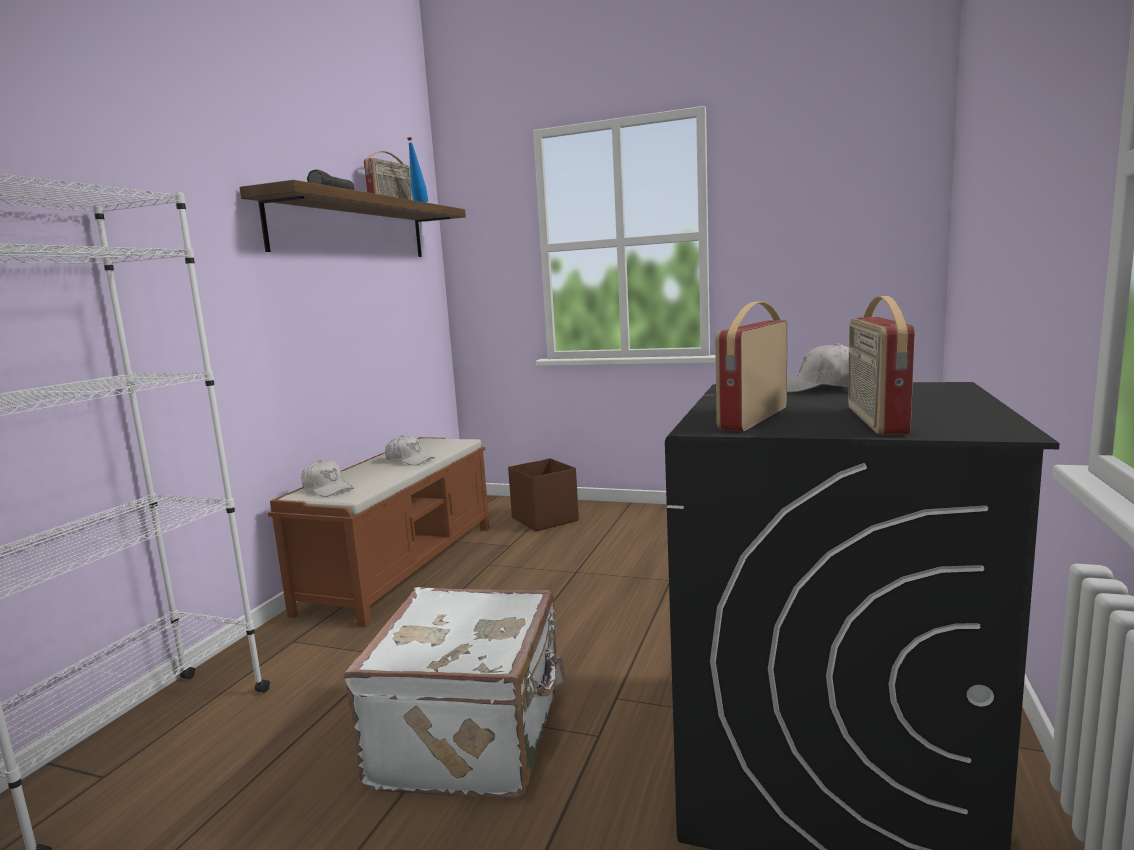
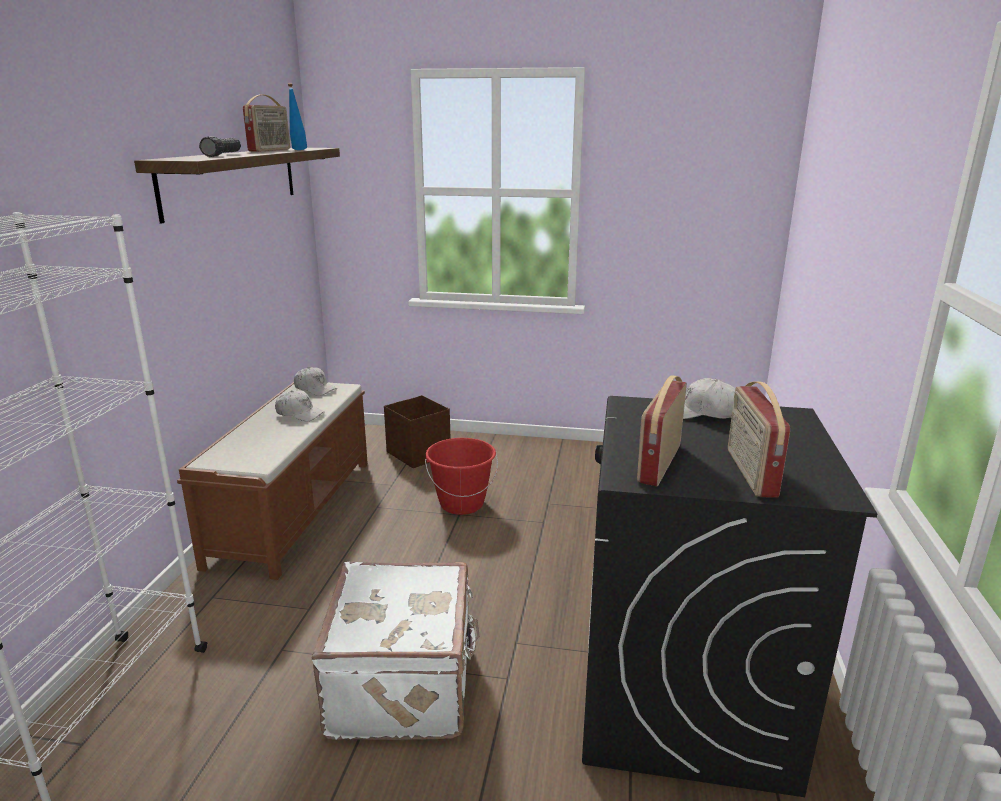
camera: 10 degrees left, 10 degrees up
(327, 489) = (232, 454): white cap -> white cap (315, 389)
(581, 562) = (461, 504): none -> red bucket

